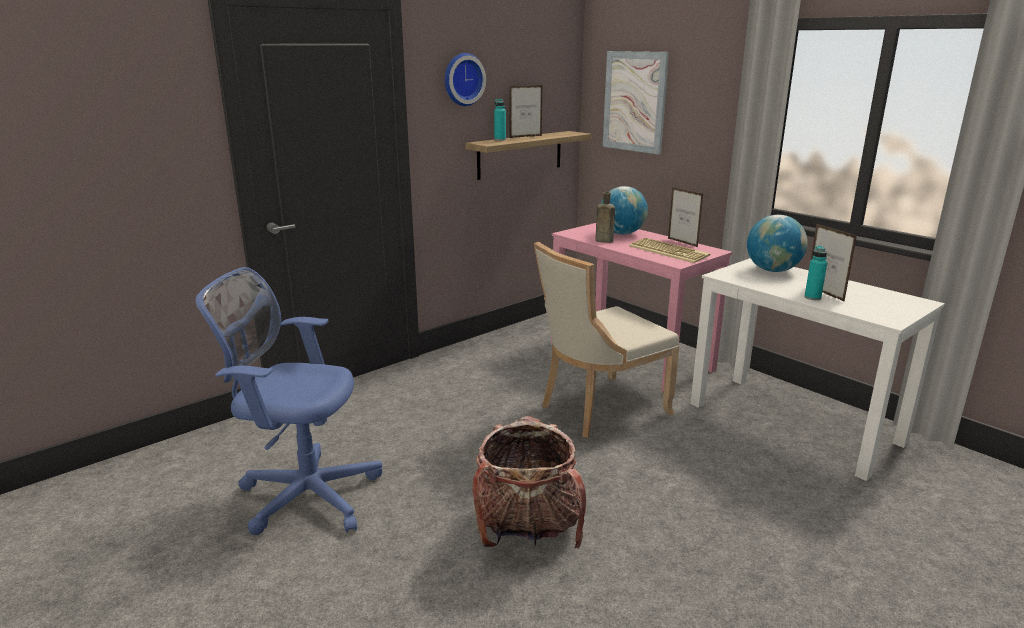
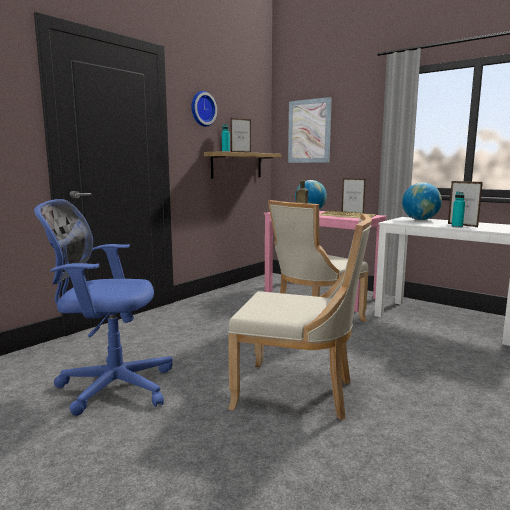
camera: 10 degrees left, 10 degrees down
(528, 531) = (299, 393): backpack -> beige chair

